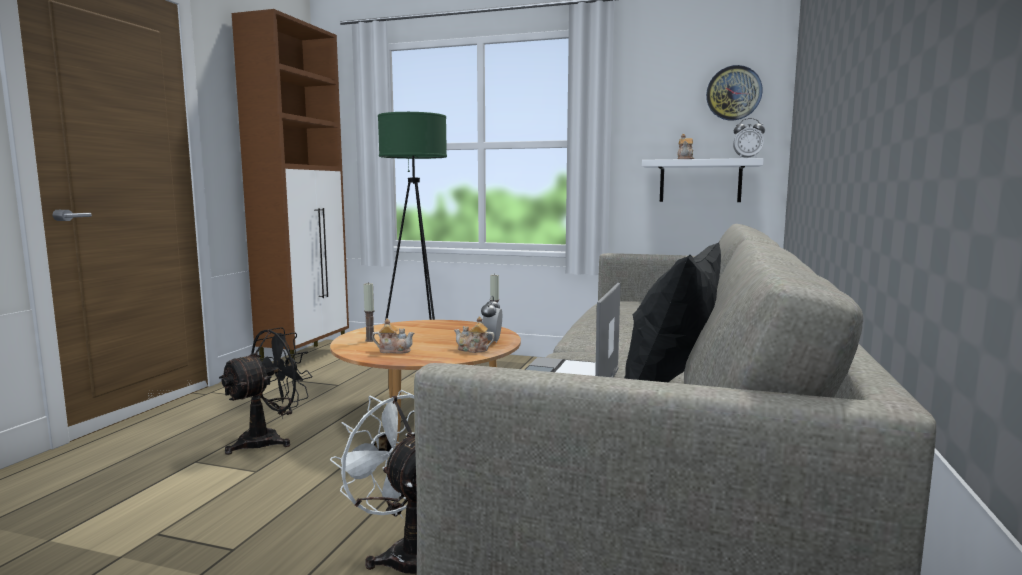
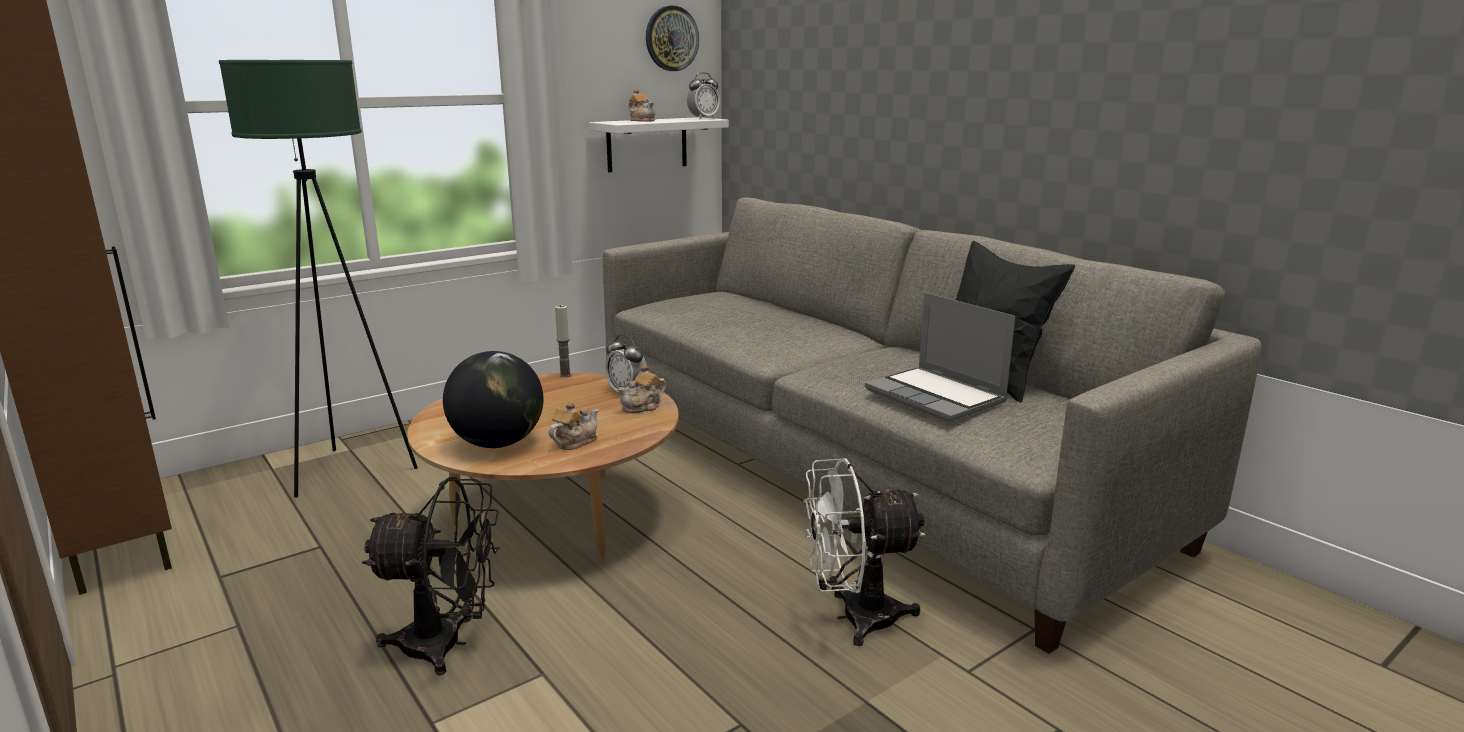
camera: 55 degrees left, 10 degrees up
(269, 440) = (447, 644): black fan -> black fan turned 105 degrees clockwise
(370, 340) = (498, 443): candle -> globe

